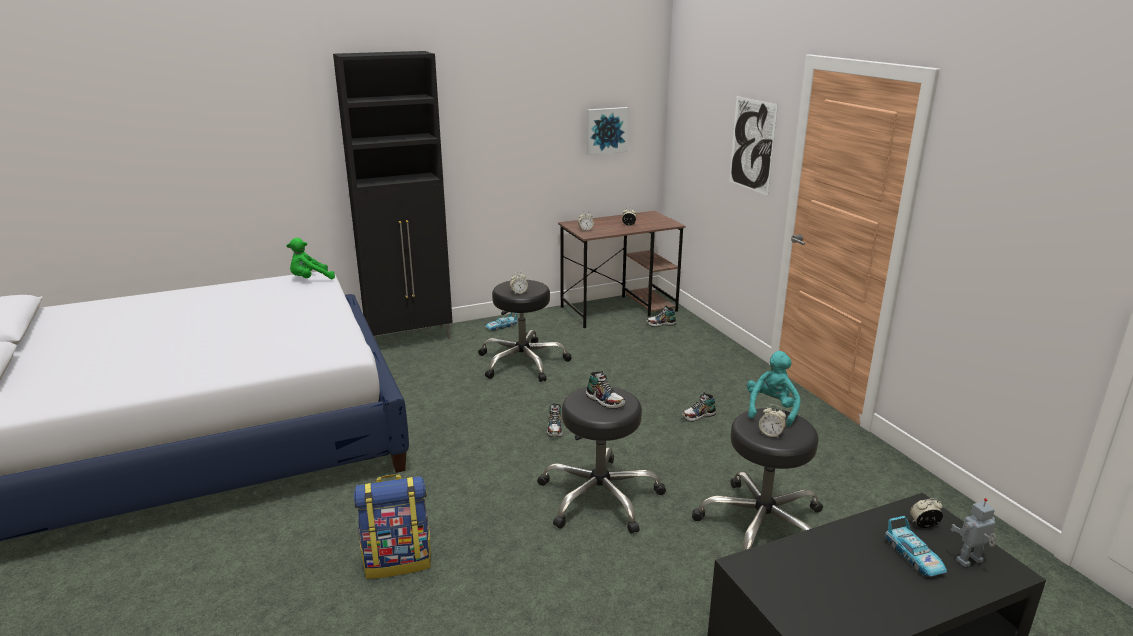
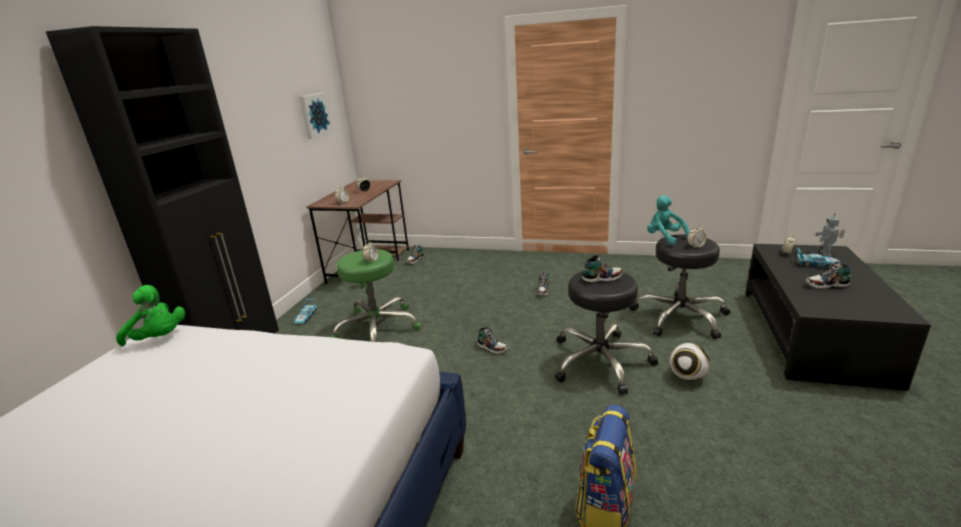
camera: 50 degrees left, 0 degrees up
(310, 279) = (159, 339): green plush toy -> green plush toy turned 75 degrees counterclockwise
(523, 362) = (377, 327): black stool -> green stool
(633, 561) = (687, 376): none -> football
(752, 145) = (459, 97): picture -> none
(842, 572) = (826, 286): none -> shoe

